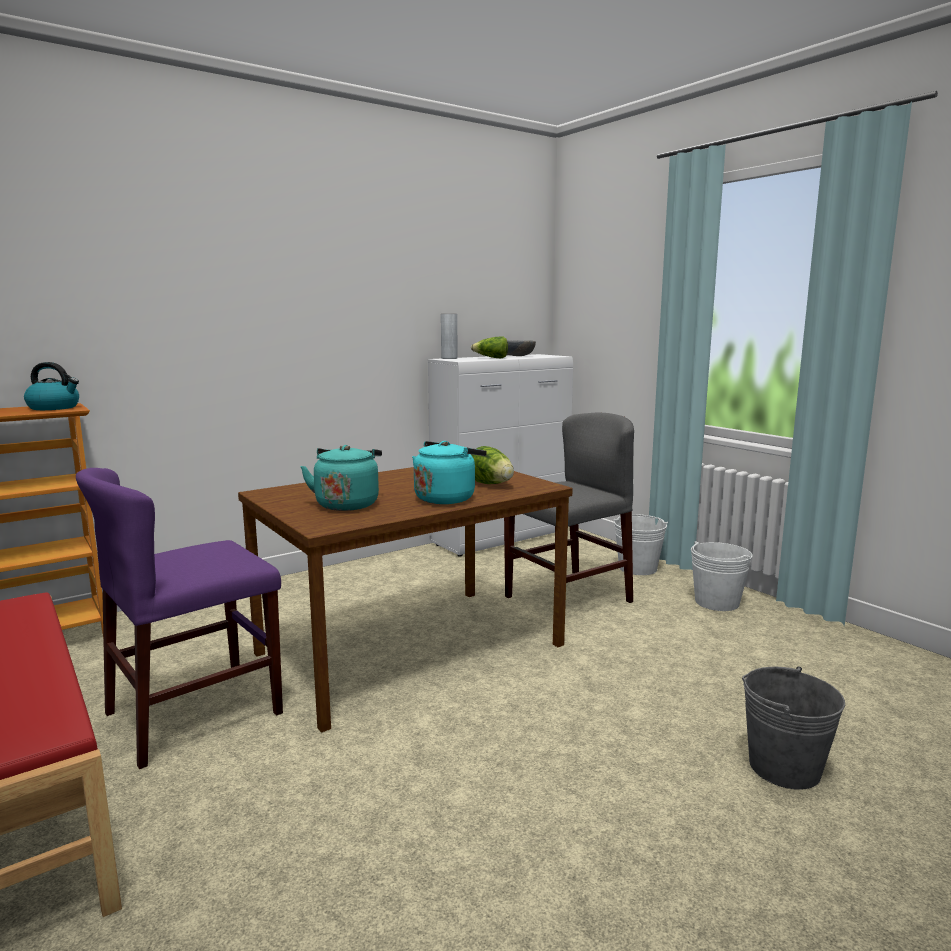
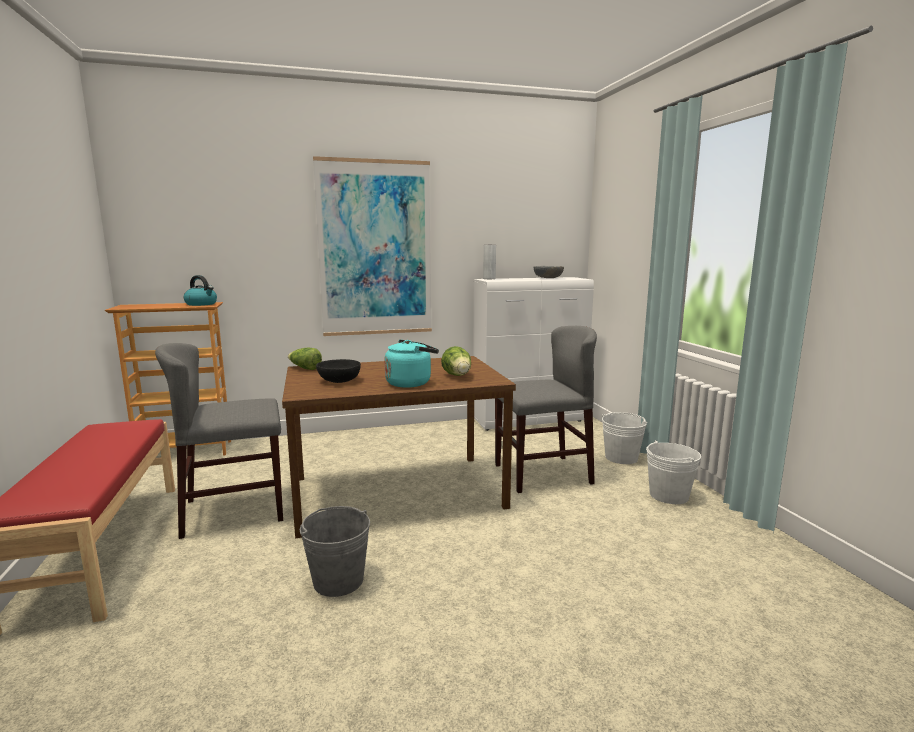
camera: 20 degrees right, 0 degrees up
(194, 713) = (234, 510): purple chair -> grey chair
(303, 320) = (375, 249): none -> picture
(347, 504) = (340, 381): turquoise kettle -> black bowl
(491, 358) = (522, 279): lettuce -> lettuce (304, 368)
(784, 767) = (612, 643): grey bucket -> grey bucket (338, 580)

